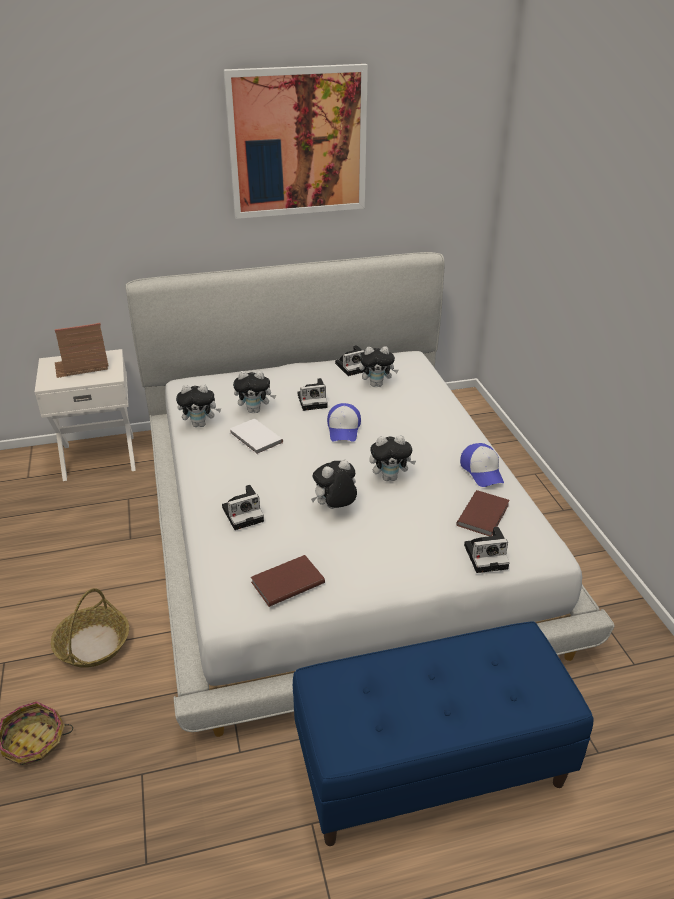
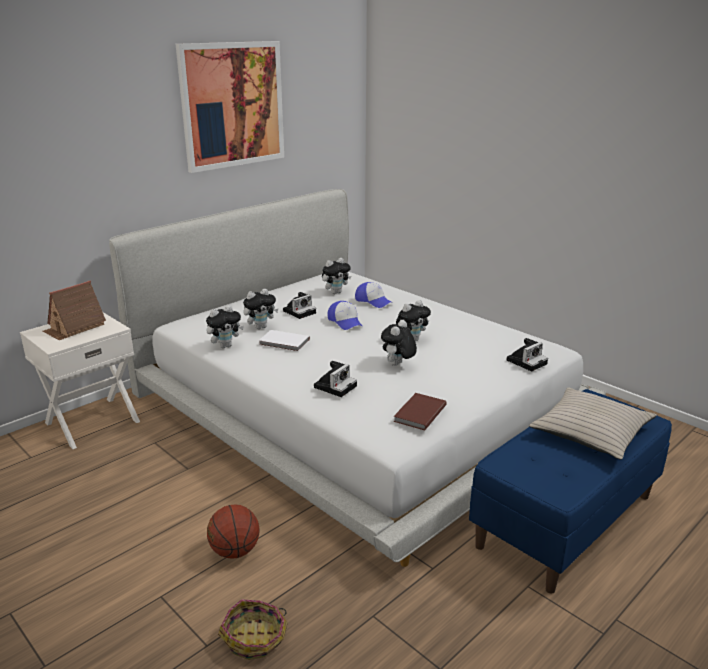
camera: 30 degrees left, 10 degrees down
(93, 645) = (235, 551): basket -> basketball
(352, 366) = (304, 286): camera -> none
(467, 686) = (590, 432): none -> beige pillow
(482, 471) = (468, 320): cap -> cap (373, 301)
(484, 515) = (498, 342): brown book -> none

